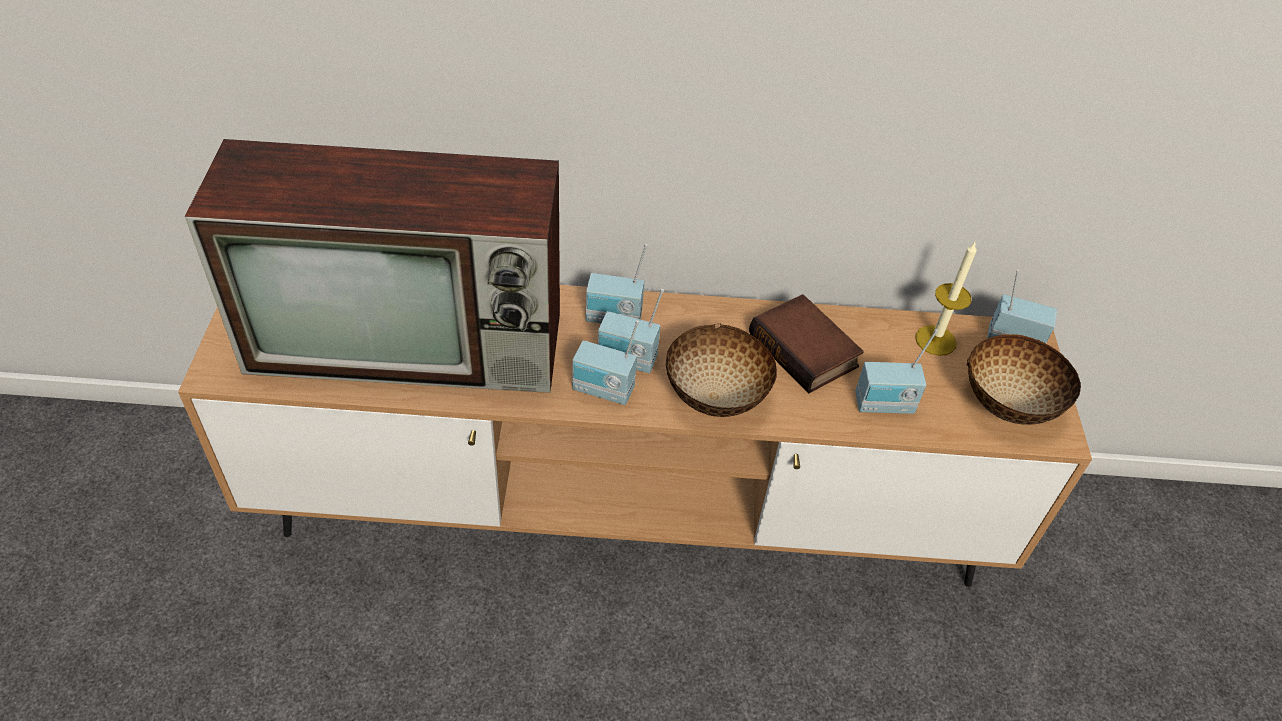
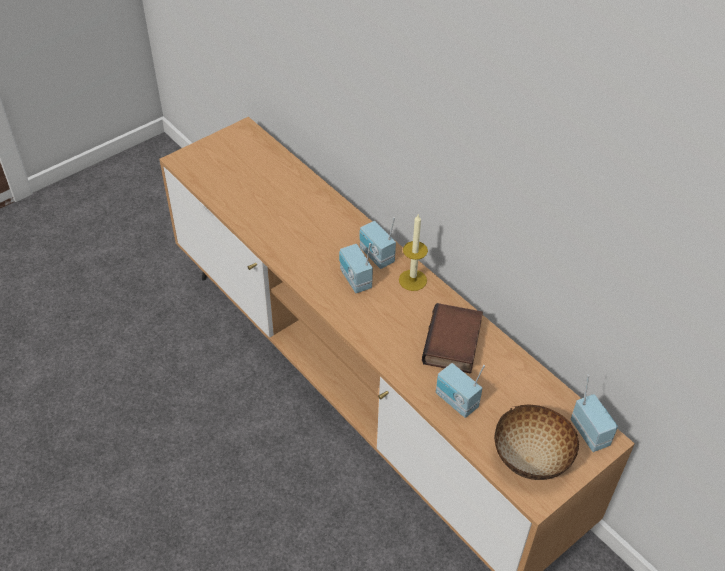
camera: 50 degrees right, 0 degrees up
(413, 342) = (271, 202): television -> none
(602, 391) = (323, 285): radio -> none
(717, 397) = (373, 329): bowl -> none
(935, 340) = (539, 395): candle -> candle (412, 280)

